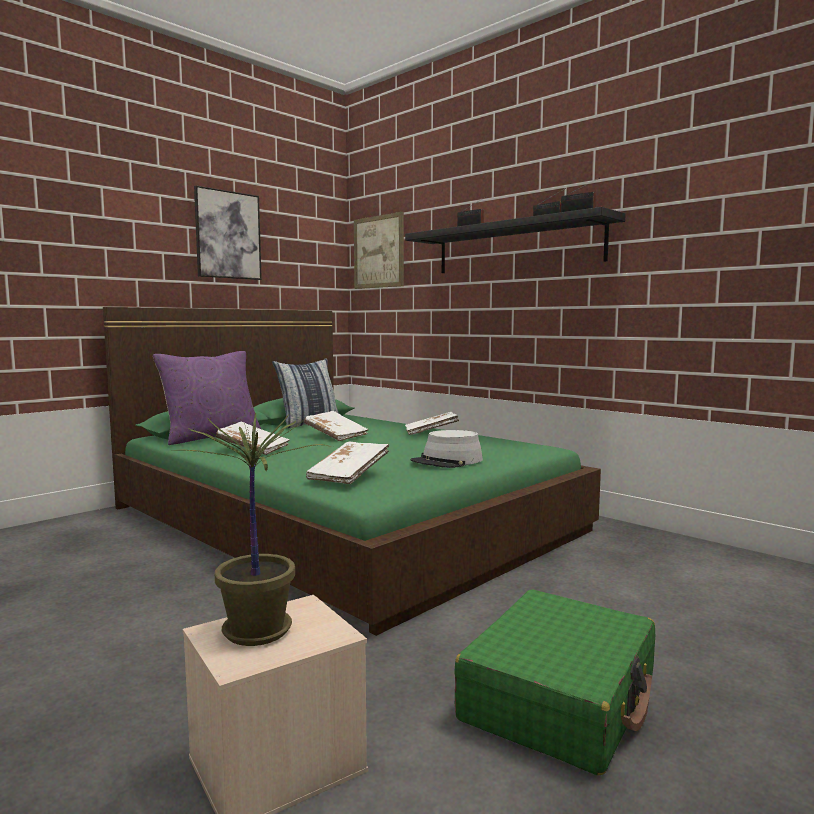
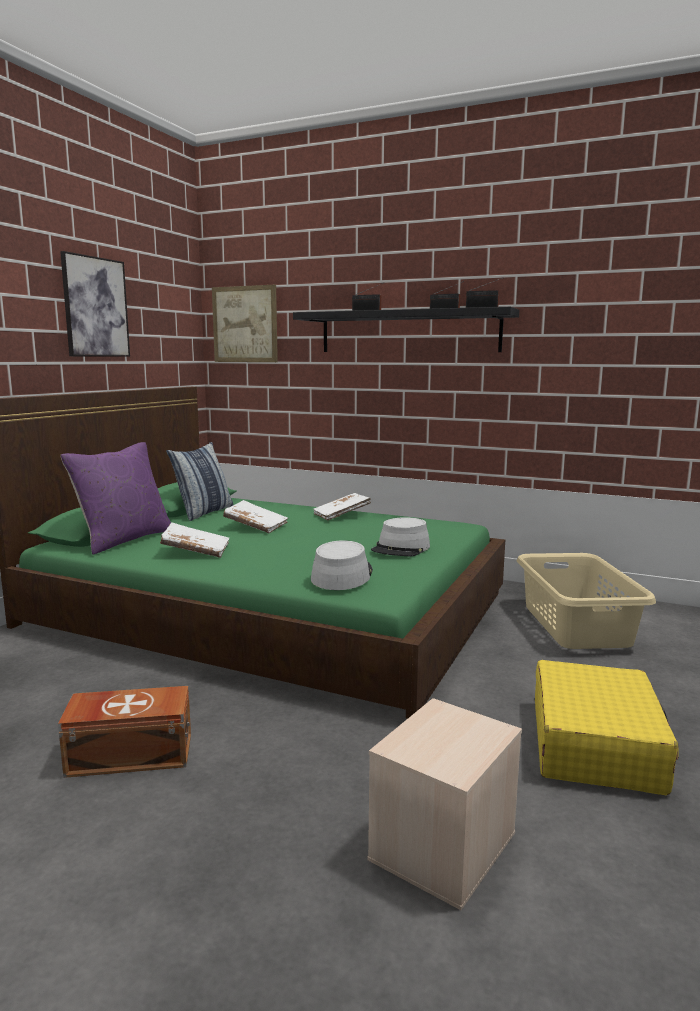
camera: 20 degrees left, 5 degrees up
(94, 618) = (129, 754): none -> brown storage box
(259, 632) = (437, 740): potted plant -> none
(348, 475) = (341, 575): white book -> grey hat
(560, 699) = (595, 744): green suitcase -> yellow suitcase
(659, 571) = (576, 625): none -> beige laundry basket

